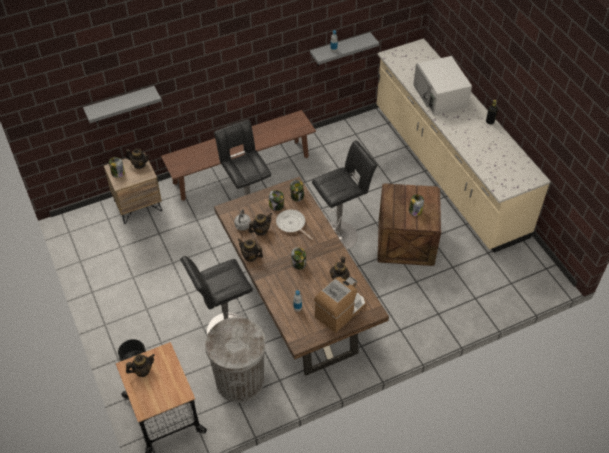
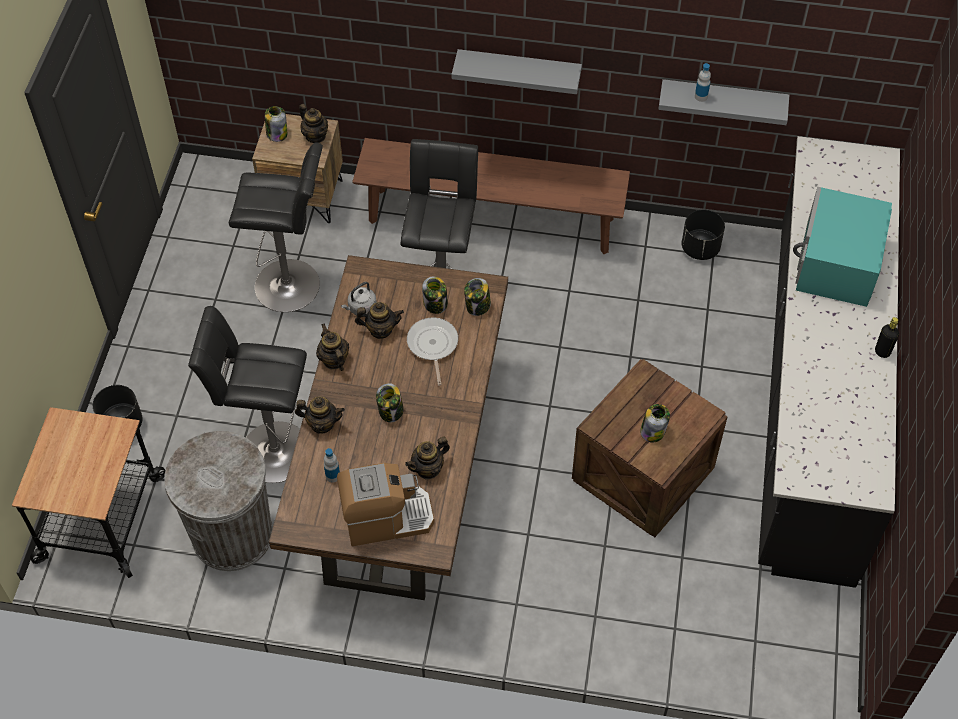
camera: 35 degrees right, 5 degrees up
(120, 105) = (309, 31): grey shelf -> grey shelf (519, 71)
(142, 370) = (73, 438): teapot -> teapot (322, 424)
(340, 234) = (553, 404): black stool -> black stool (292, 285)
(347, 134) = (700, 248): none -> black planter
(440, 96) = (837, 263): white microwave -> turquoise microwave
(447, 170) = (812, 396): beige counter -> black counter

